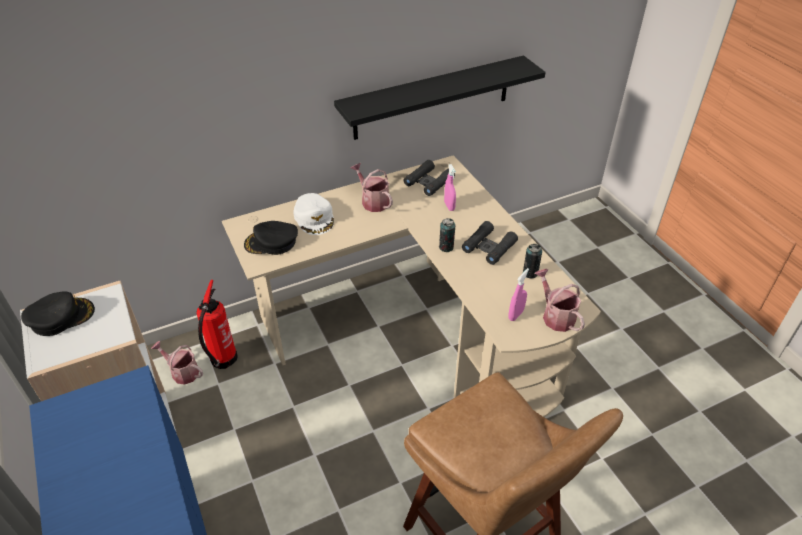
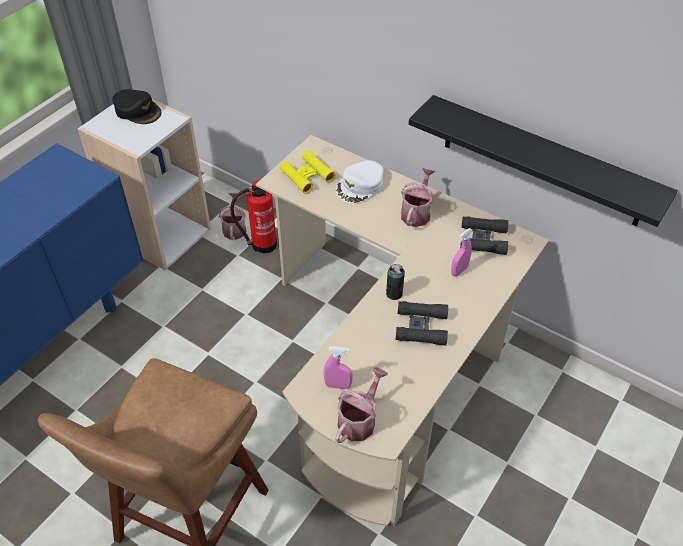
camera: 60 degrees right, 5 degrees up
(271, 242) = (307, 176): black cap -> yellow binoculars
(530, 273) = (408, 376): can -> none

